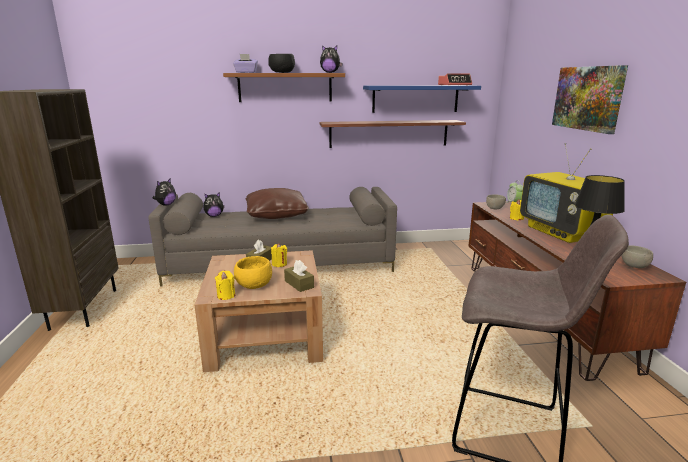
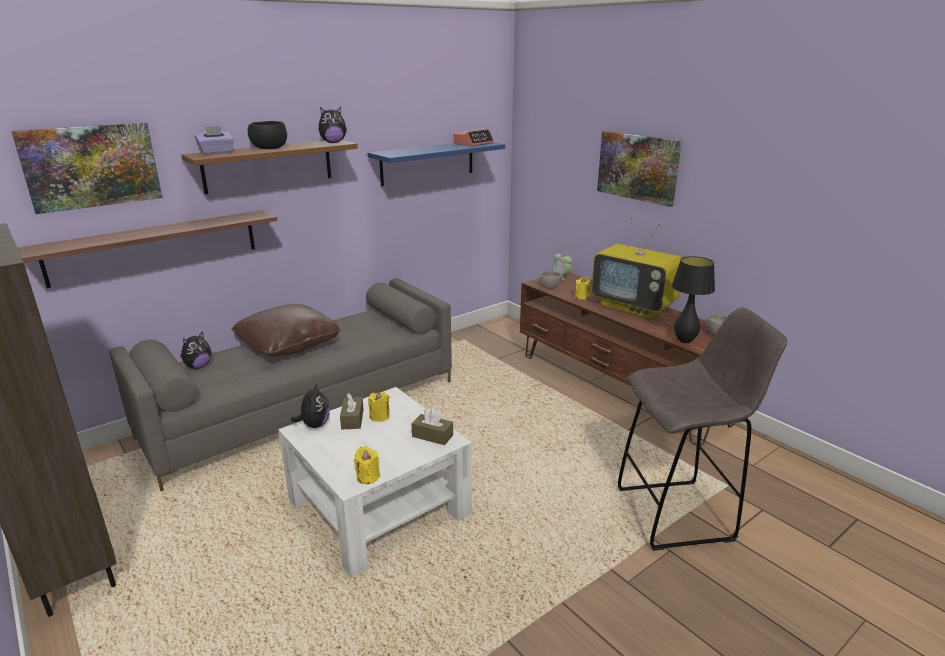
camera: 30 degrees left, 5 degrees up
(166, 205) = (137, 370): plush toy -> plush toy (314, 425)
(171, 75) = (91, 166): none -> picture
(253, 285) = (382, 453): yellow bowl -> none
(265, 335) = (378, 507): brown coffee table -> white coffee table
(389, 133) = (402, 209): shelf -> shelf (155, 246)

